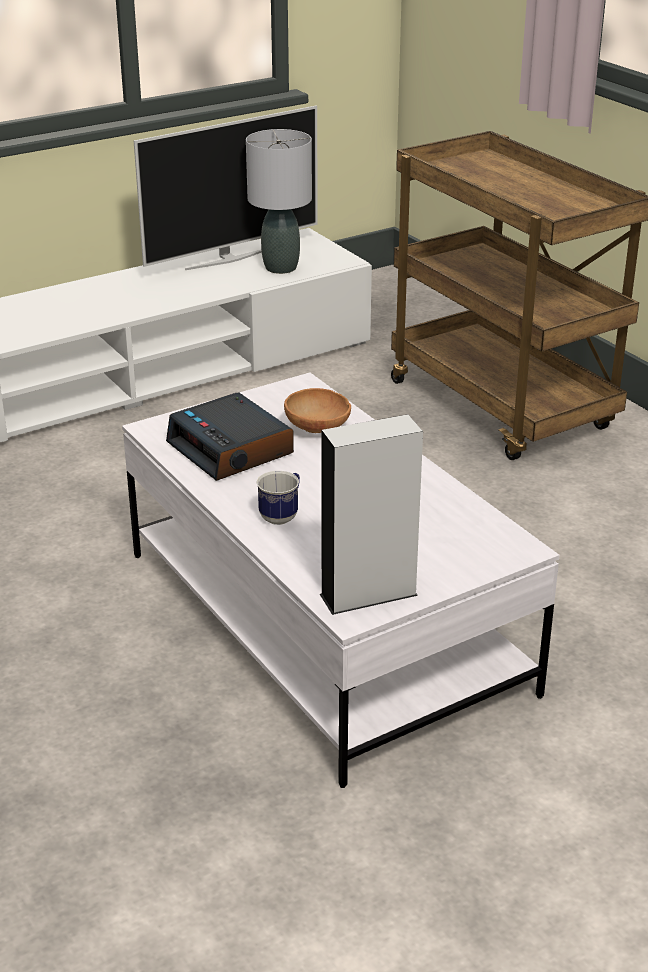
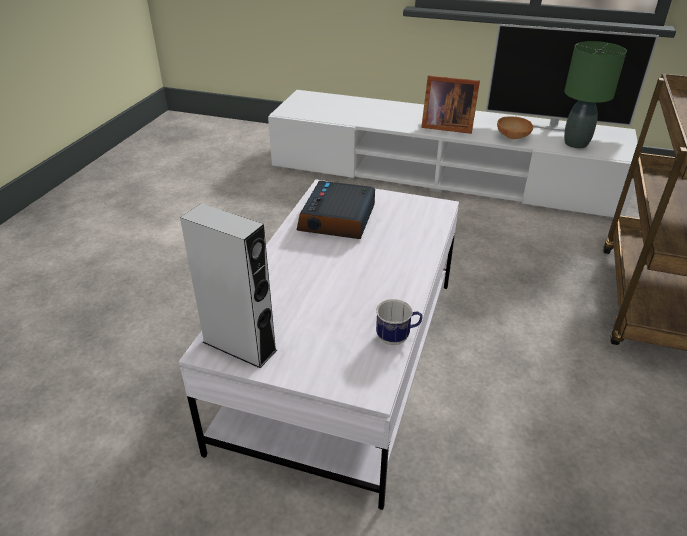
camera: 50 degrees right, 5 degrees up
(110, 307) = (445, 126): none -> picture frame
(280, 268) = (575, 143): grey table lamp -> green table lamp
(282, 515) = (290, 269): mug -> mug (397, 338)
(318, 429) = (400, 235): brown bowl -> brown bowl (513, 138)

